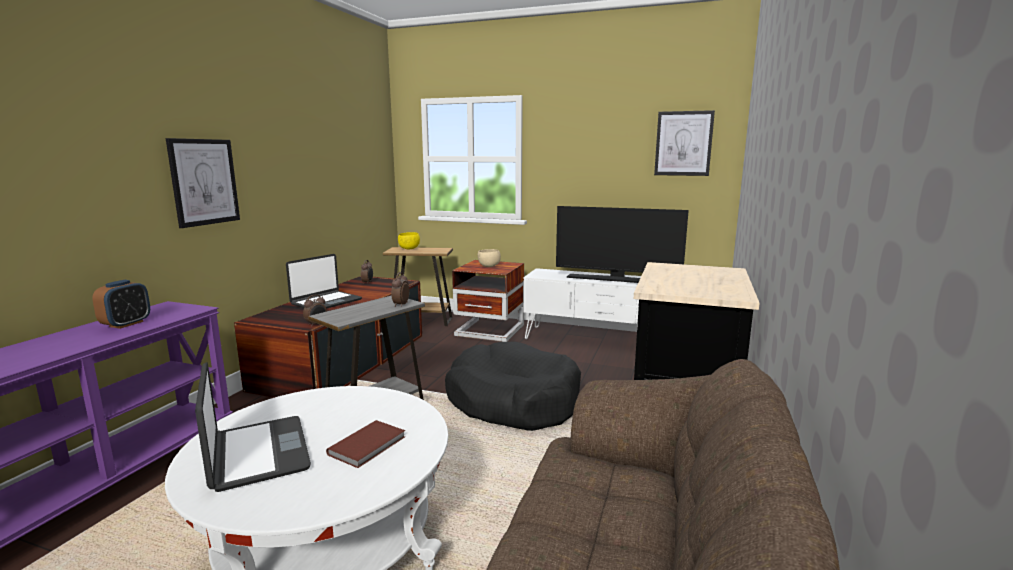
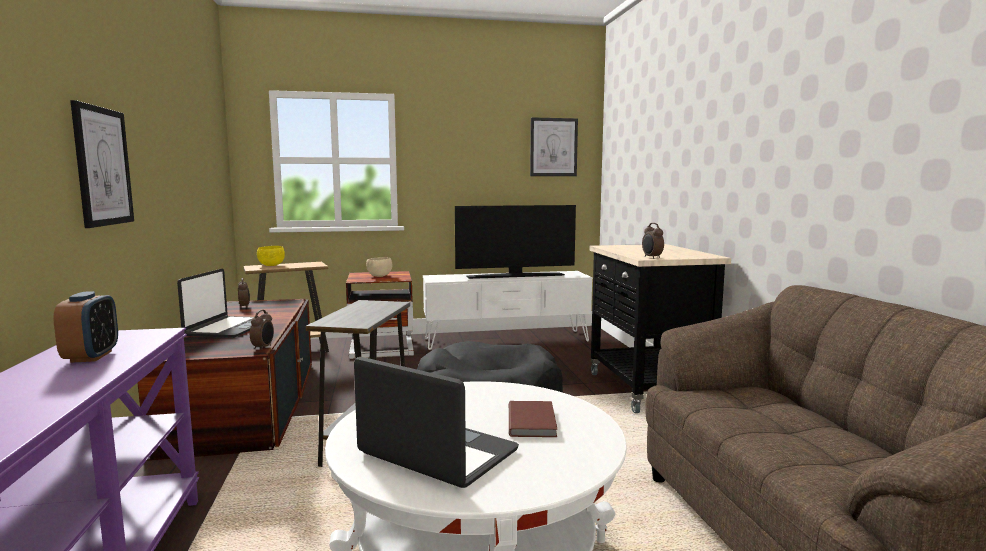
camera: 30 degrees left, 5 degrees down
(400, 305) = (390, 306): alarm clock -> alarm clock (651, 257)

